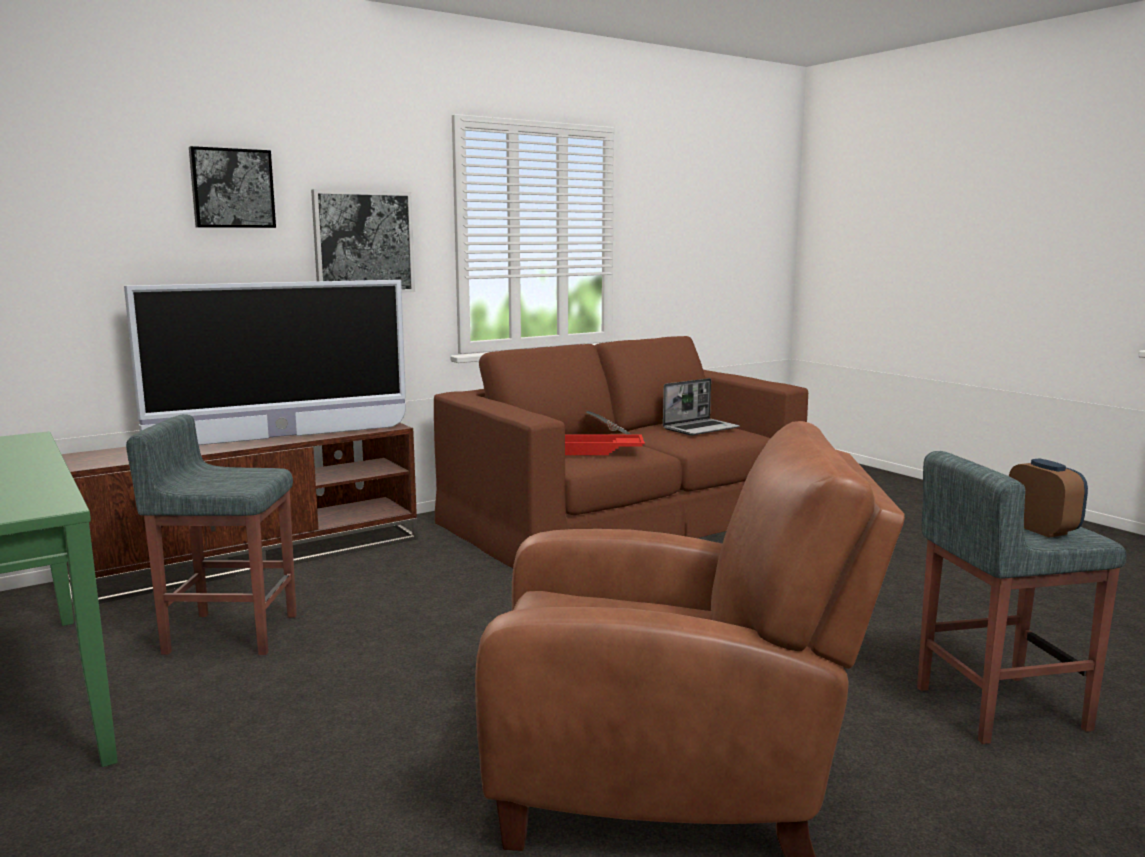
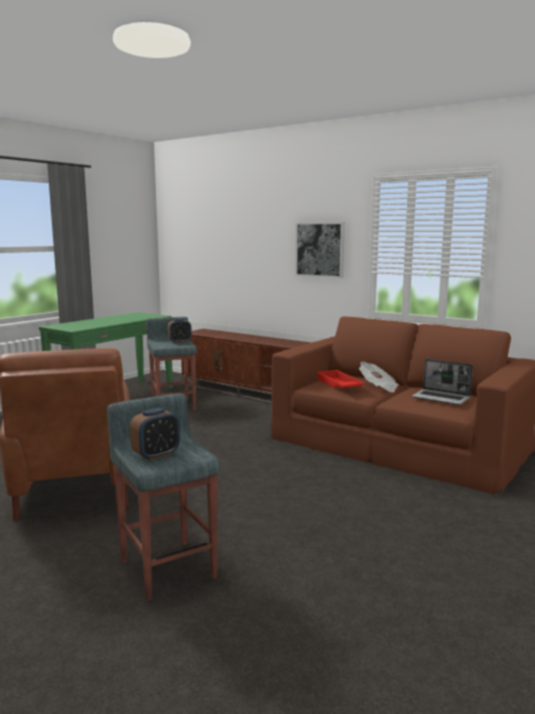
camera: 70 degrees right, 0 degrees up
(229, 472) = (180, 341): none -> alarm clock
(232, 188) = (266, 223): picture -> none
(282, 437) = (259, 340): television -> none

